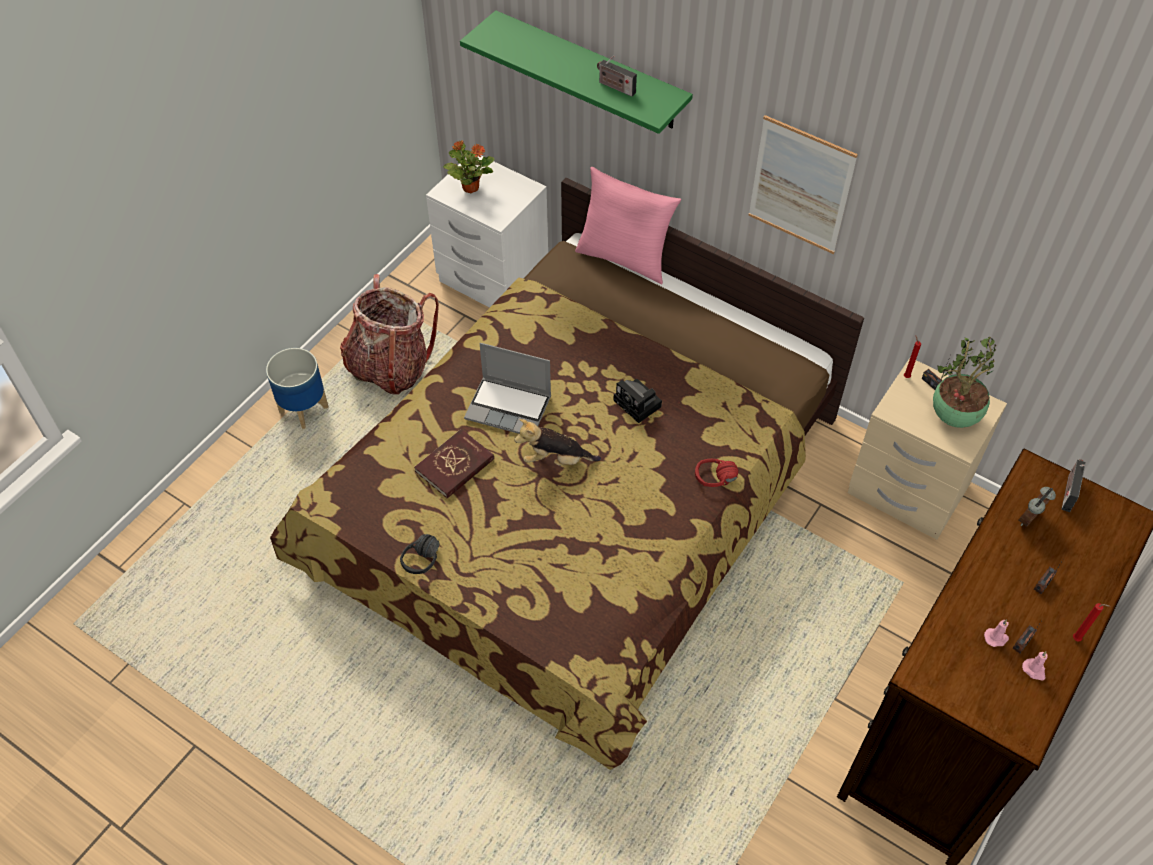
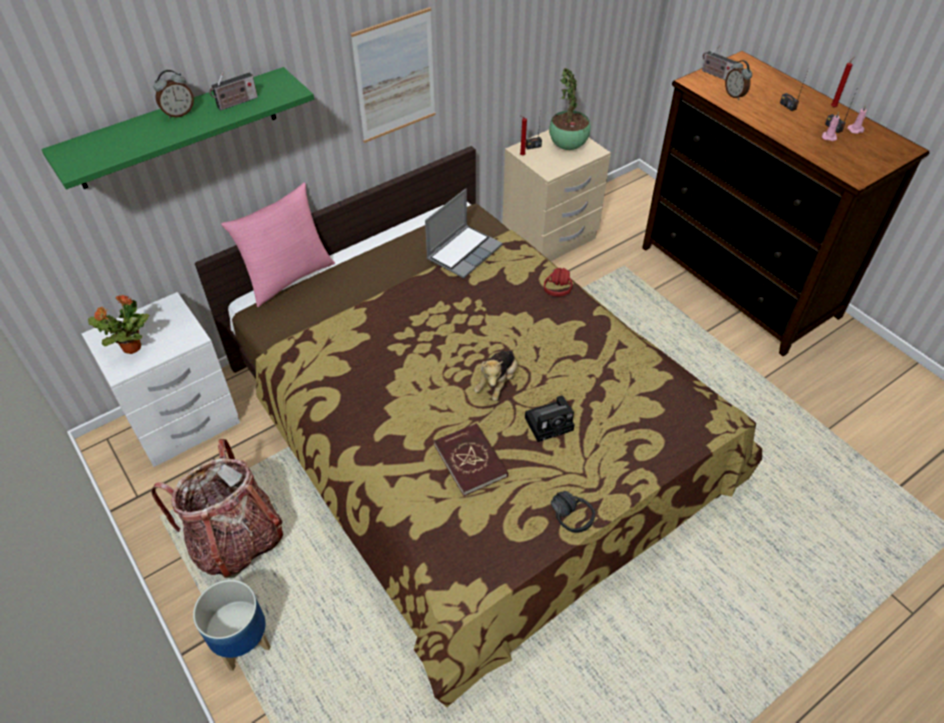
camera: 70 degrees left, 5 degrees down
(509, 407) = (421, 400): laptop -> laptop (464, 252)
(581, 61) = (179, 113): none -> alarm clock
(639, 404) = (463, 311): camera -> camera (550, 423)

